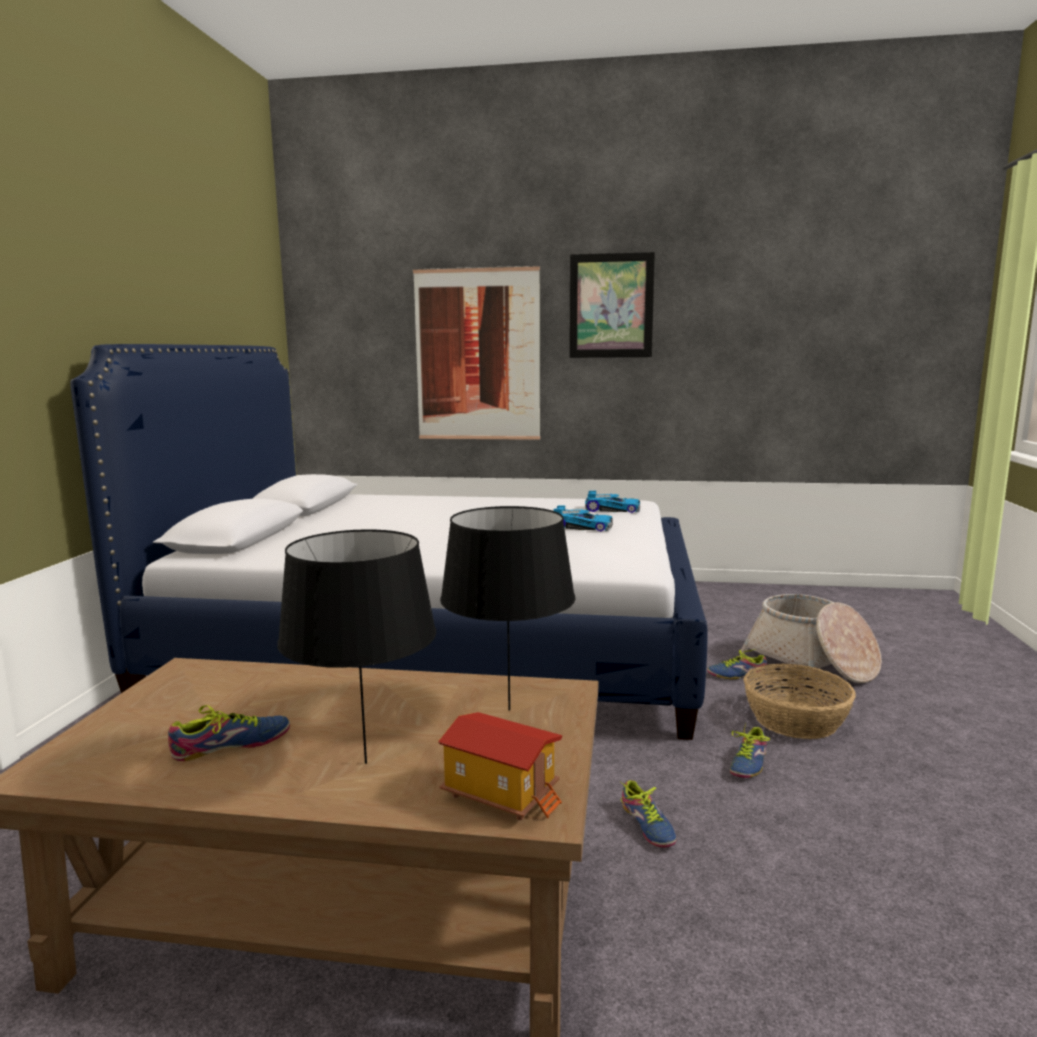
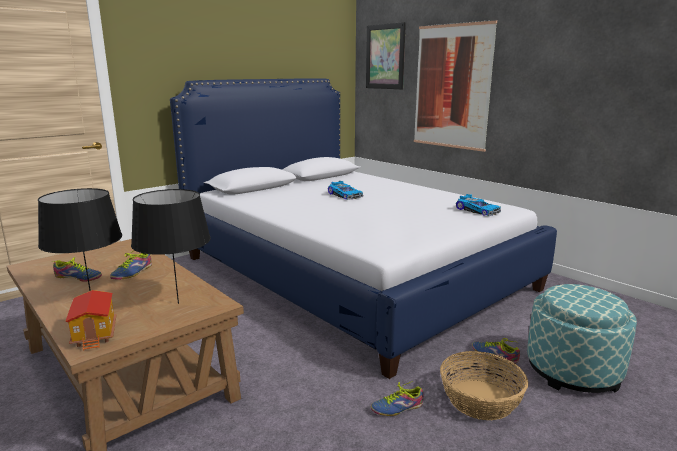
camera: 40 degrees right, 5 degrees up
(582, 526) = (425, 217): toy car -> toy car (345, 195)
(611, 306) = (545, 50): picture -> picture (385, 57)
(645, 826) = (283, 407): shoe -> shoe (131, 272)
(812, 662) = (573, 370): basket -> ottoman

